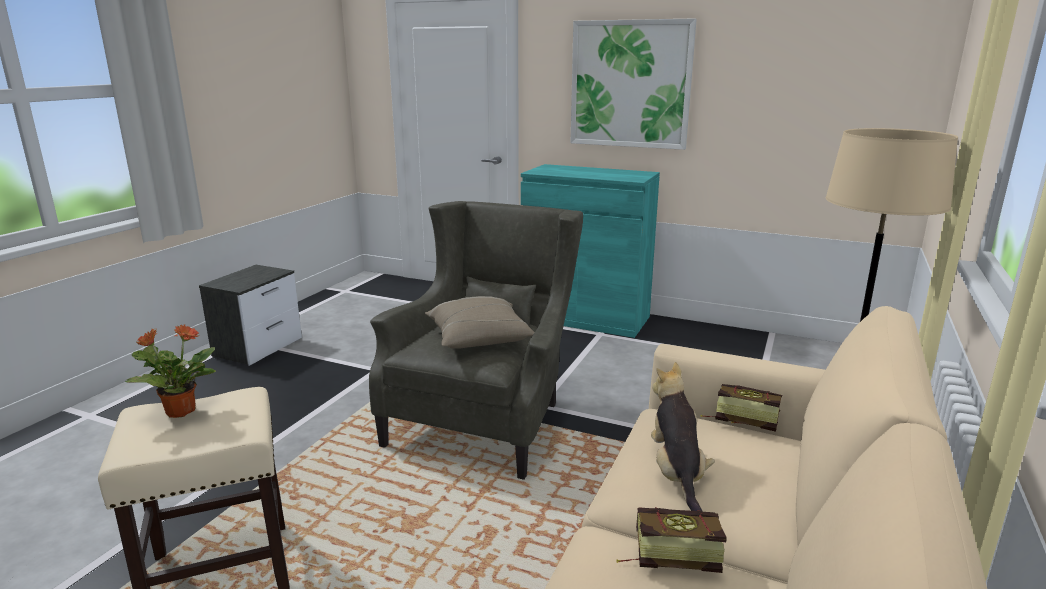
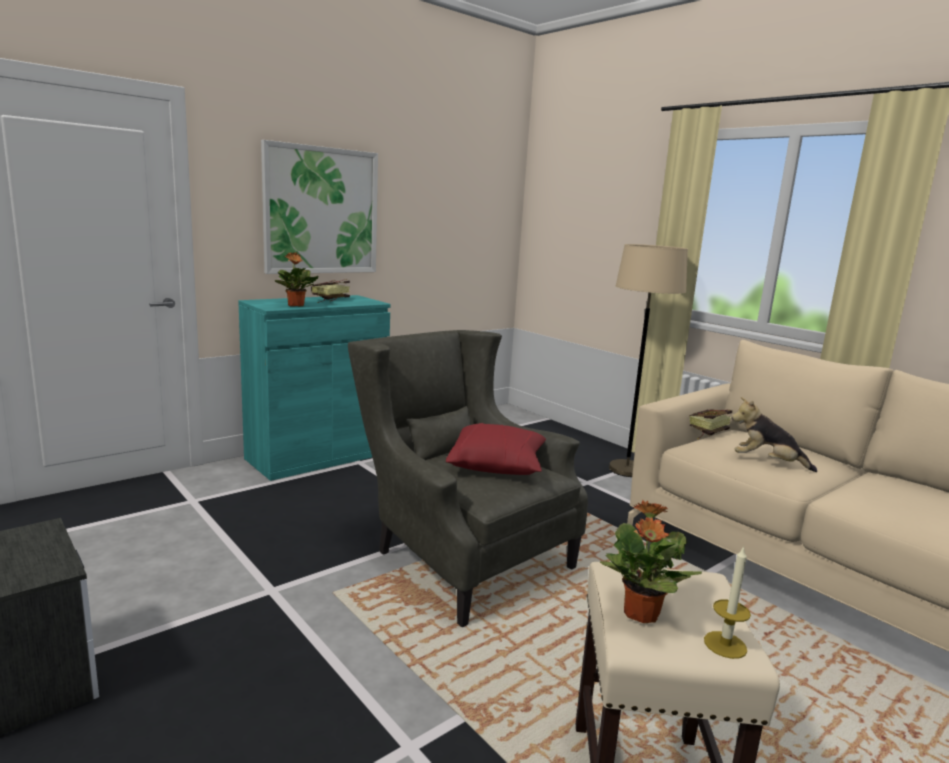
camera: 65 degrees left, 5 degrees down
(139, 445) = (725, 645): none -> candle
(479, 339) = (497, 465): beige pillow -> red pillow
(558, 172) = (296, 305): none -> potted plant
(666, 556) = (857, 487): book -> book (328, 300)

